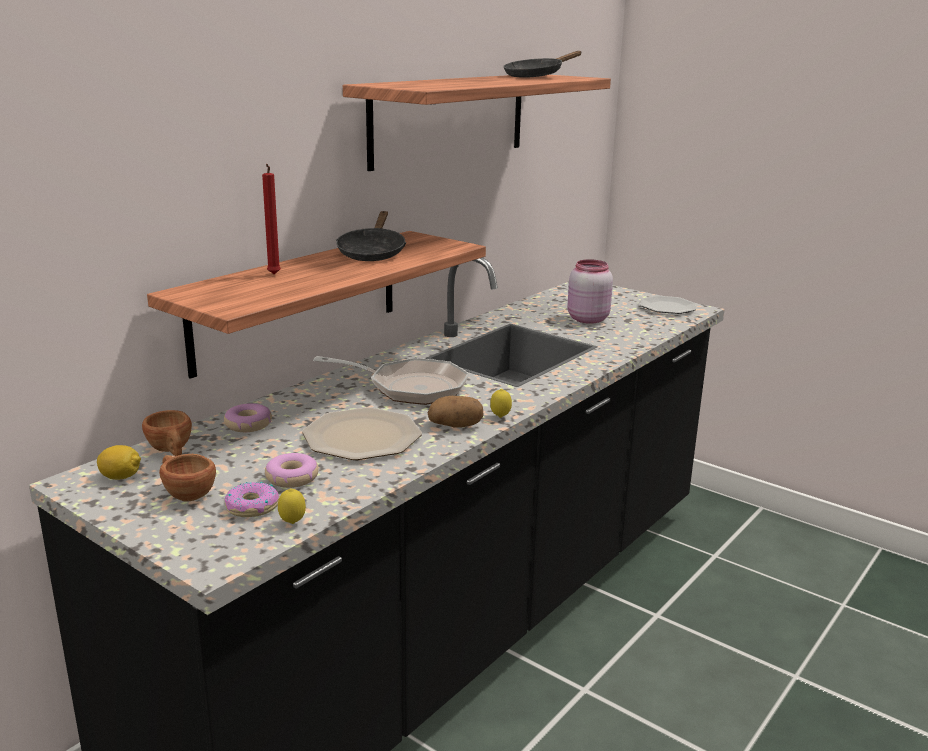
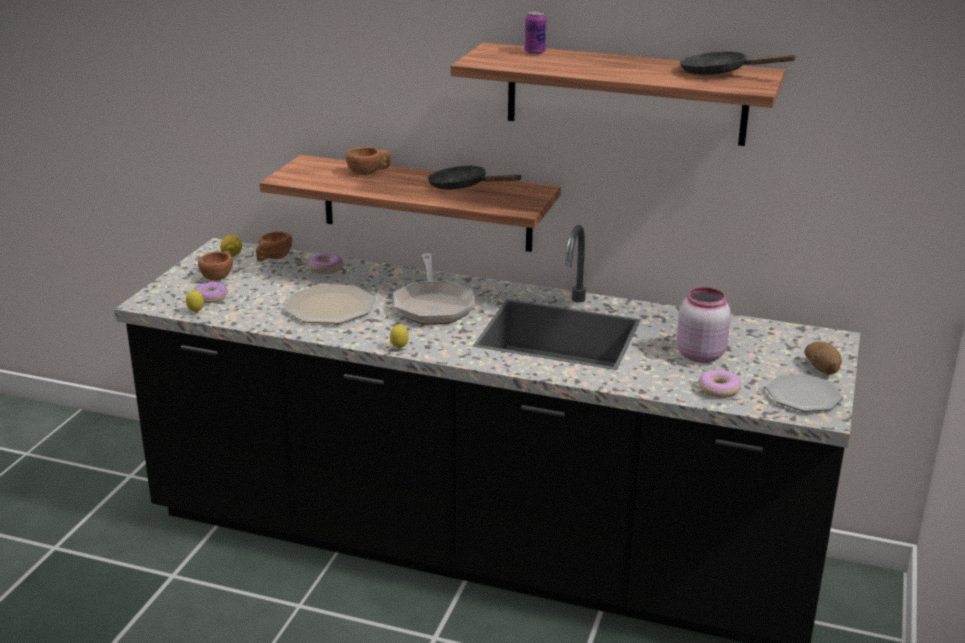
camera: 70 degrees right, 5 degrees up
(273, 275) = (369, 173): red candle -> brown cup
(292, 478) = (254, 299): donut -> donut (718, 389)
(372, 252) = (463, 187): black frying pan -> black frying pan turned 45 degrees clockwise
(409, 82) = (535, 52): none -> can
(455, 425) = (371, 334): potato -> potato (823, 369)

